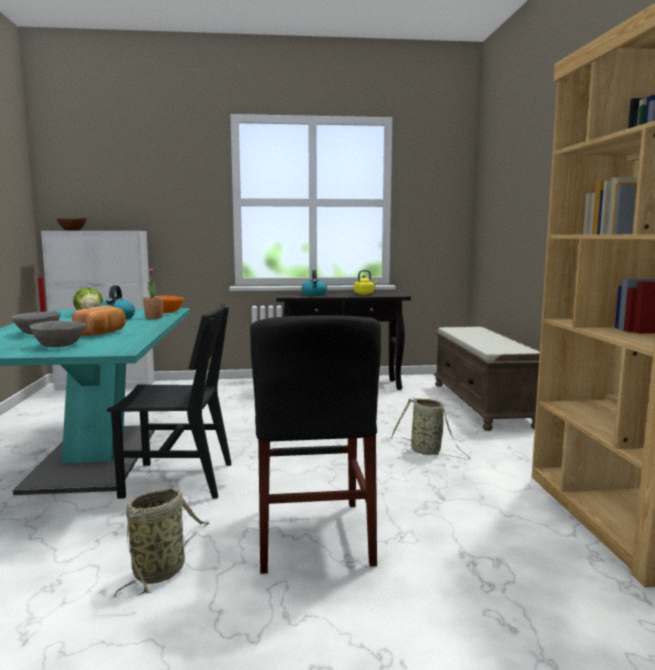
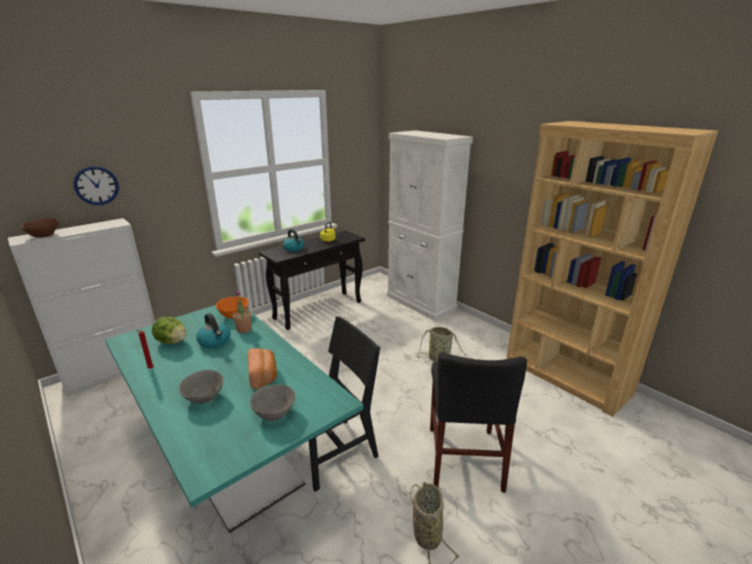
camera: 35 degrees left, 15 degrees up
(129, 196) = (96, 185): none -> wall clock
(313, 534) = (464, 457): black chair -> black chair turned 45 degrees clockwise
(482, 404) = (421, 303): brown bench -> white cabinet

